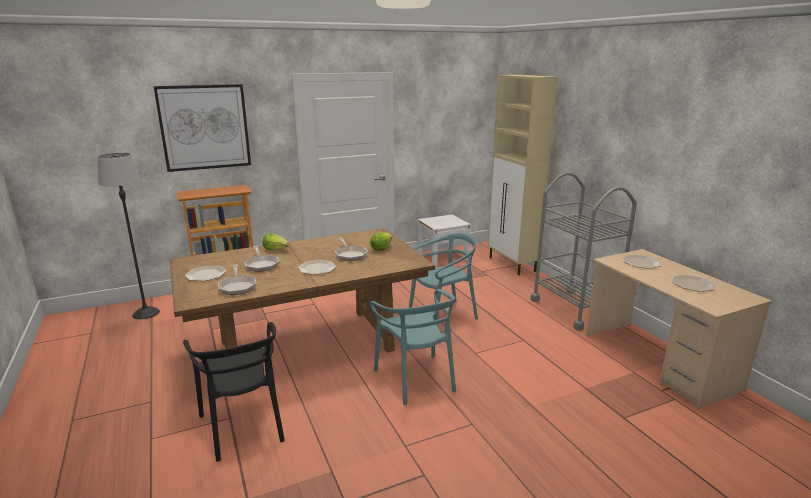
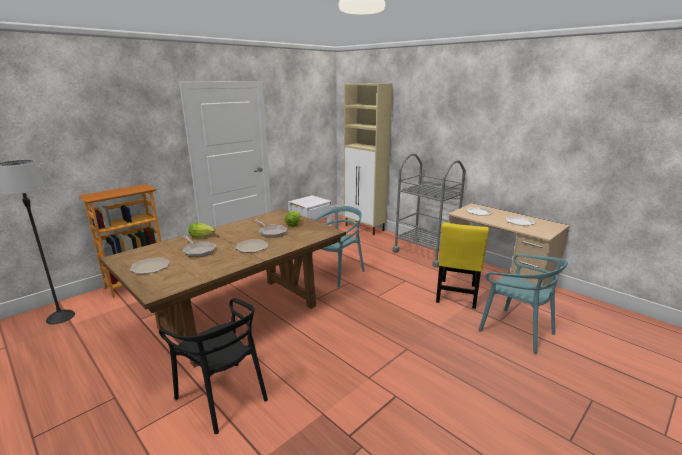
camera: 20 degrees left, 0 degrees up
(204, 127) = (101, 132): picture -> none
(237, 286) = (191, 272): frying pan -> none
(416, 379) = (345, 324): turquoise chair -> turquoise chair (516, 330)
(583, 371) = (456, 295): none -> yellow chair

